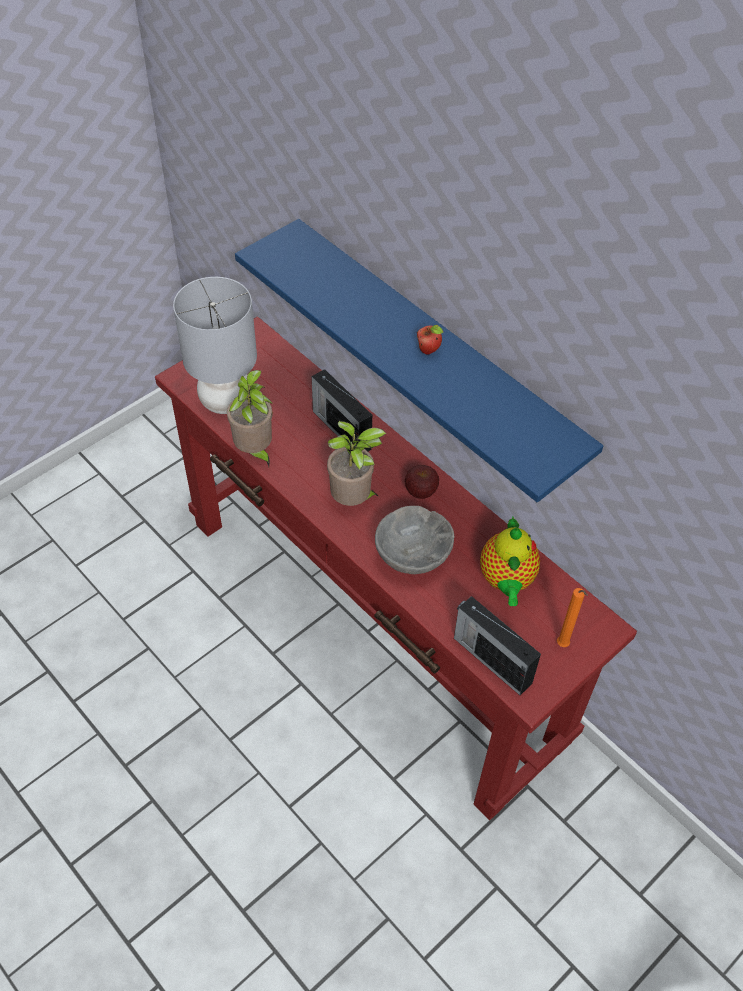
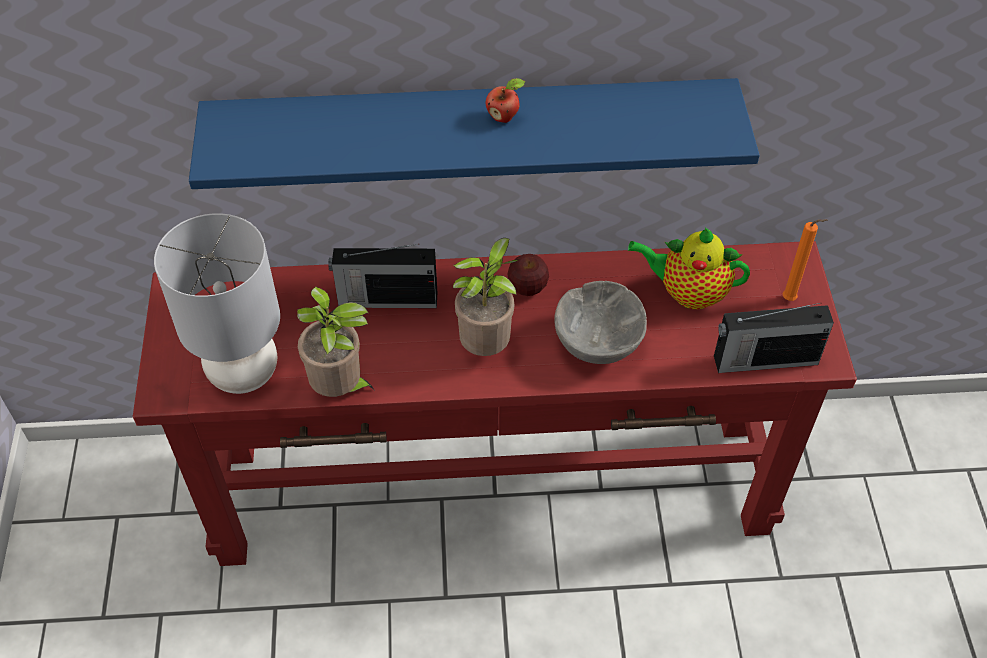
camera: 50 degrees left, 0 degrees up
(506, 581) = (688, 292): teapot -> teapot turned 150 degrees clockwise

